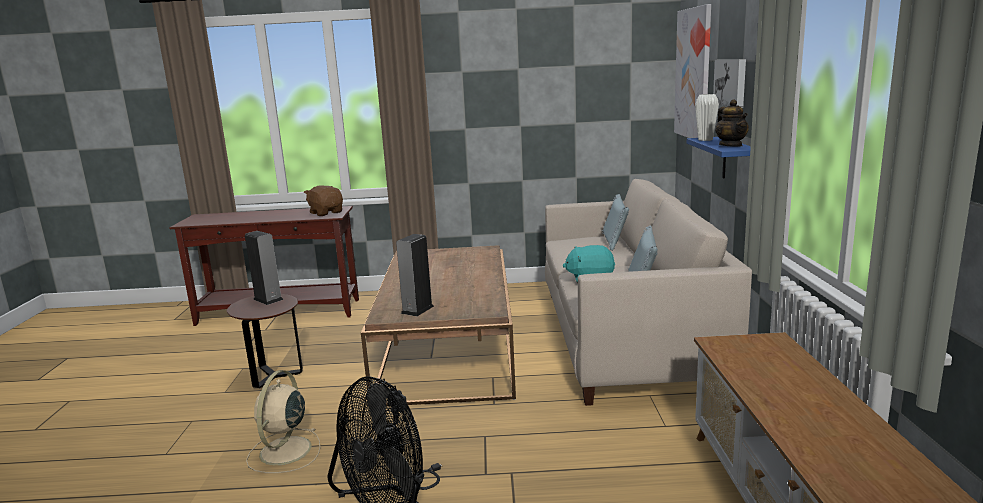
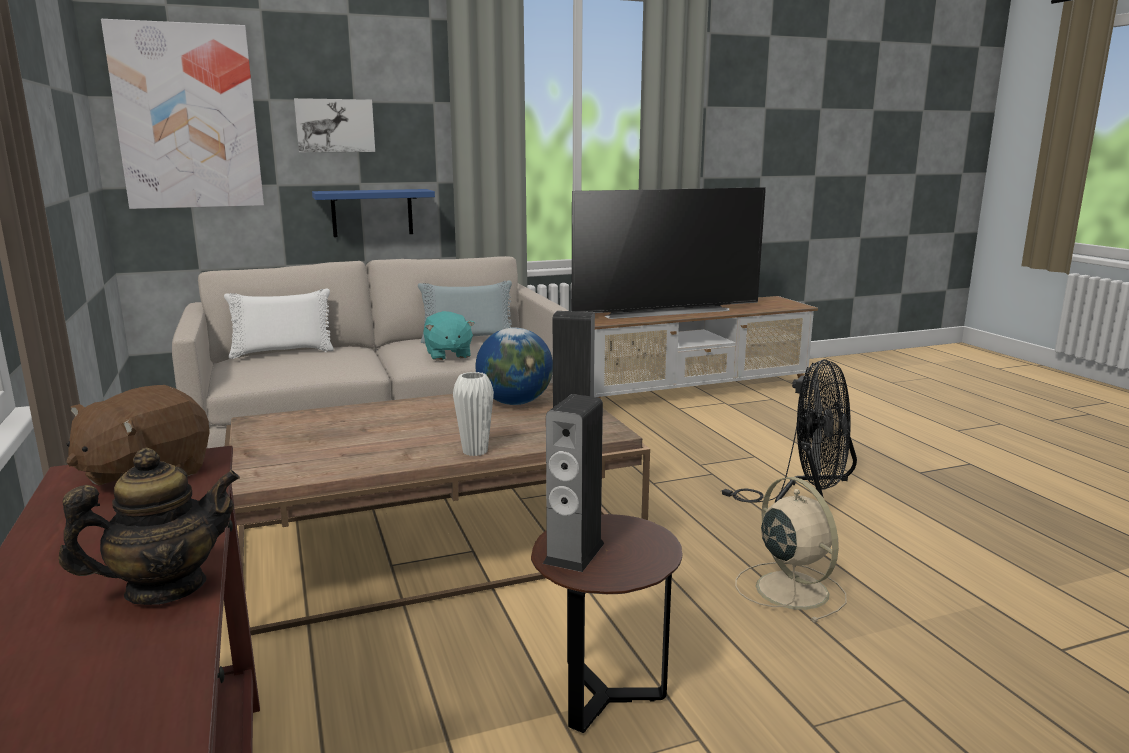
camera: 110 degrees left, 0 degrees up
(284, 452) = (789, 588): beige fan -> beige fan turned 105 degrees counterclockwise
(466, 297) = (515, 403): none -> globe
(615, 241) = (282, 352): blue pillow -> white pillow
(705, 140) = (342, 191): white vase -> white vase (475, 451)
(731, 145) = (398, 190): teapot -> teapot (165, 588)
(799, 393) = (664, 311): none -> television

